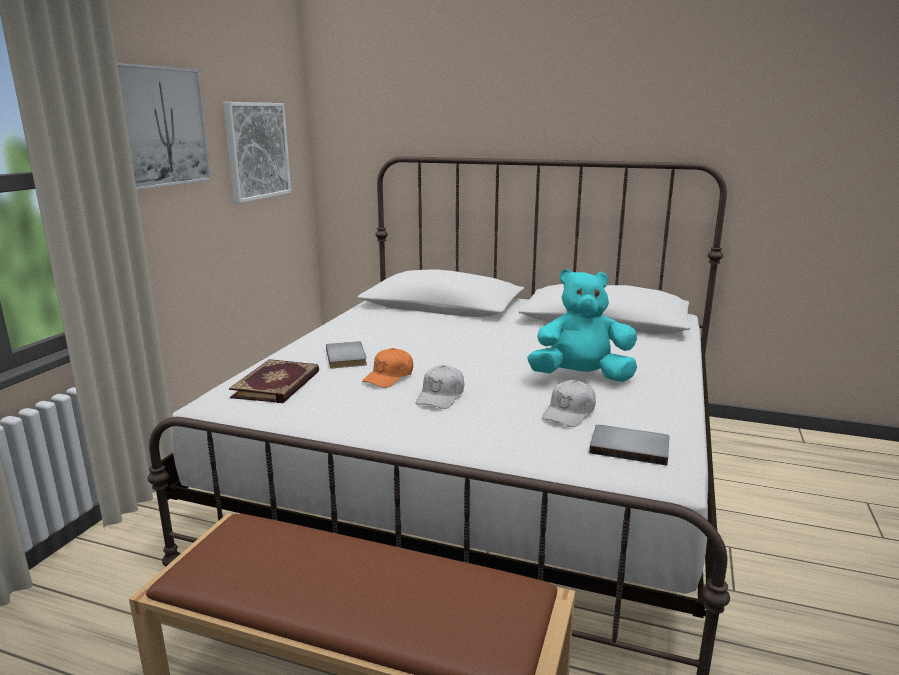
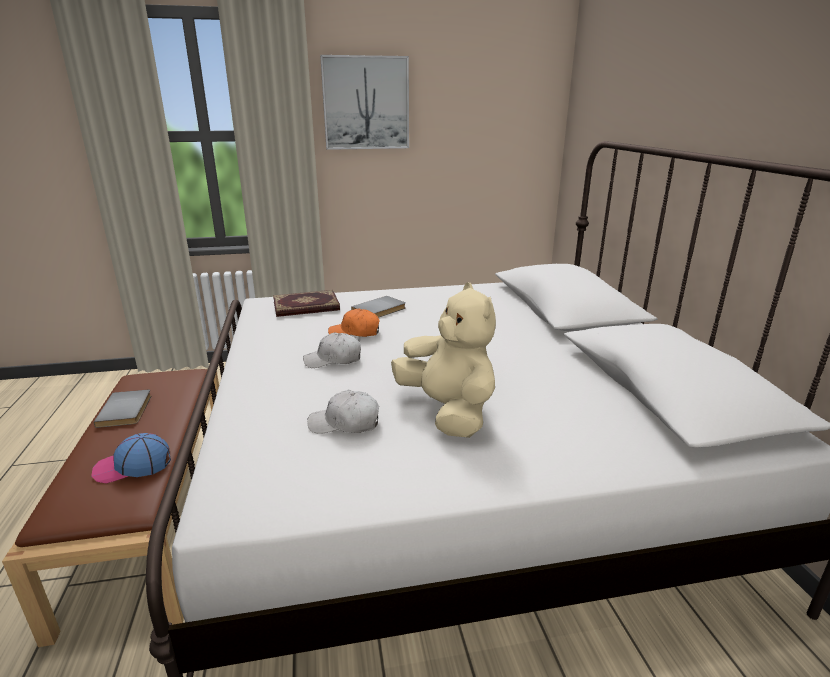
camera: 60 degrees right, 5 degrees up
(257, 151) = (479, 127): picture -> none
(444, 586) = (132, 466): none -> cap
(581, 377) = (448, 411): turquoise plush toy -> beige plush toy
(629, 446) = (285, 472): grey book -> grey book (127, 410)

